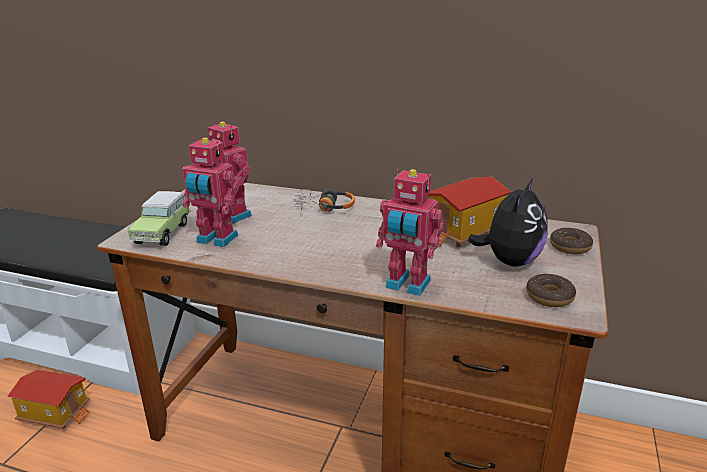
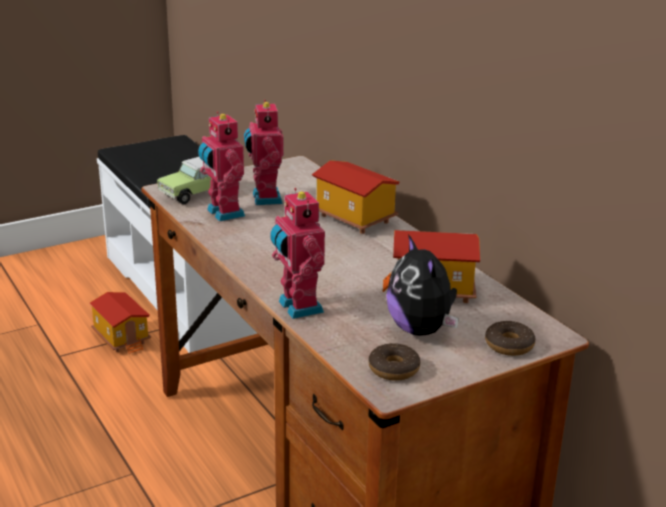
camera: 40 degrees right, 0 degrees up
(323, 207) = (353, 219): headphones -> toy house
(509, 261) = (421, 330): plush toy -> plush toy turned 90 degrees clockwise

